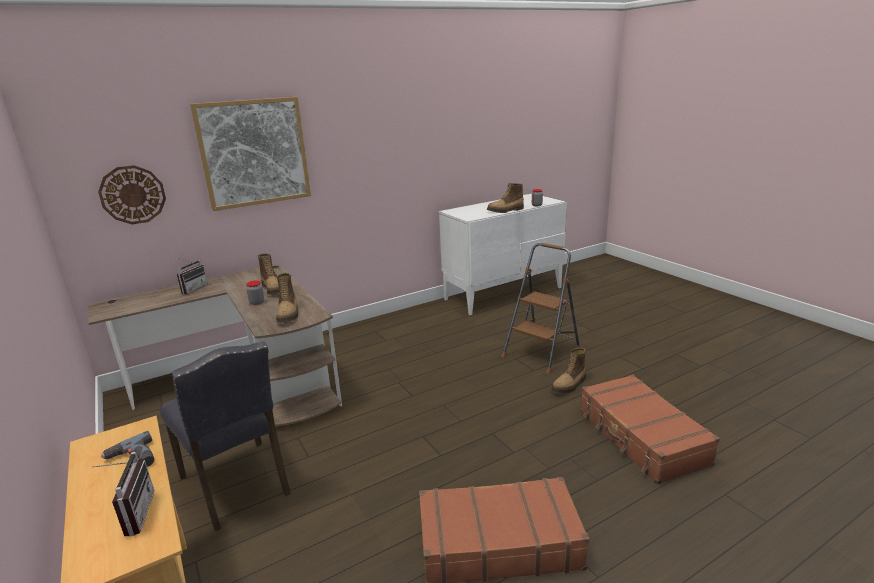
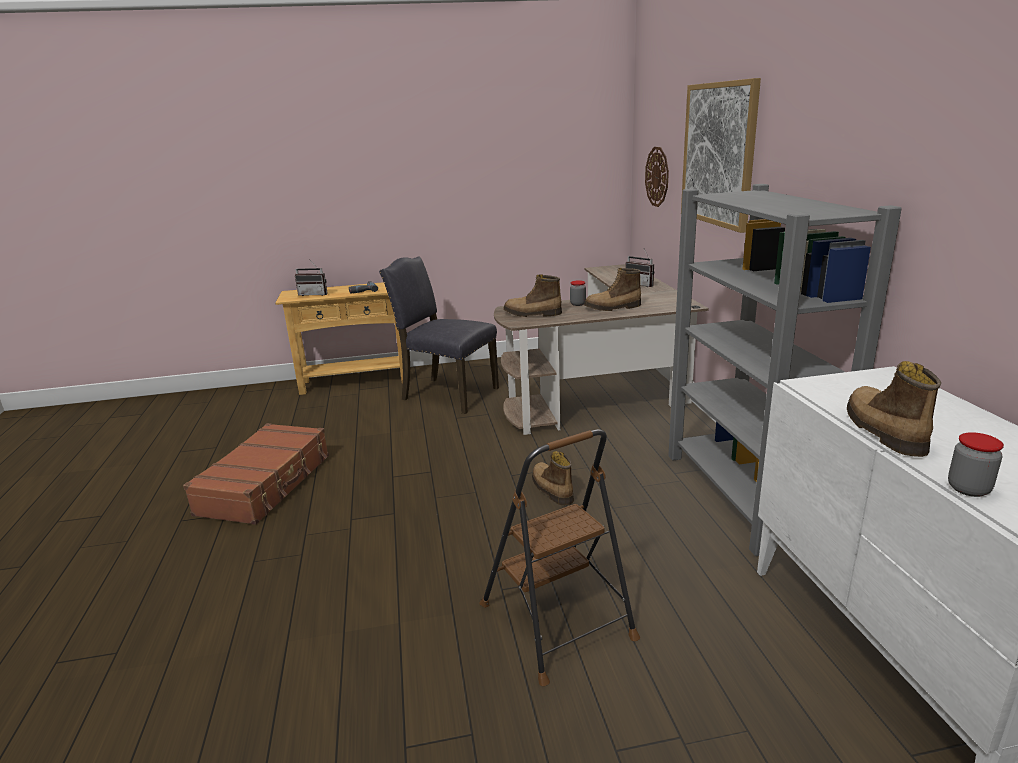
camera: 110 degrees right, 0 degrees up
(238, 485) = (447, 394): grey chair -> grey chair turned 45 degrees clockwise
(402, 321) = (745, 494): none -> grey bookcase
(569, 385) = (431, 612): boot -> boot (551, 489)
(641, 438) = (262, 631): brown suitcase -> none

